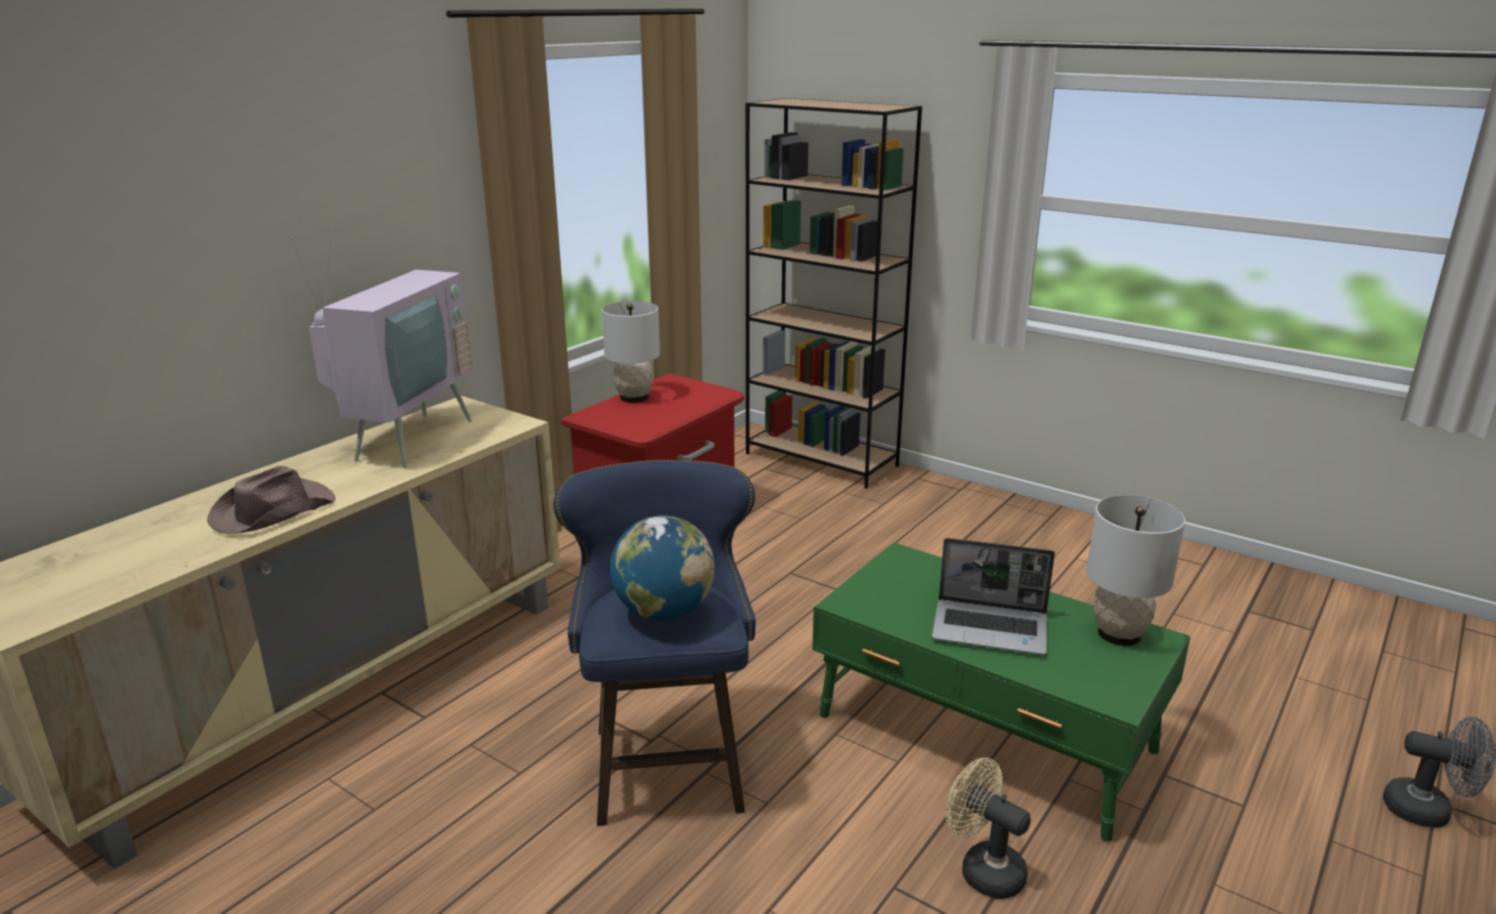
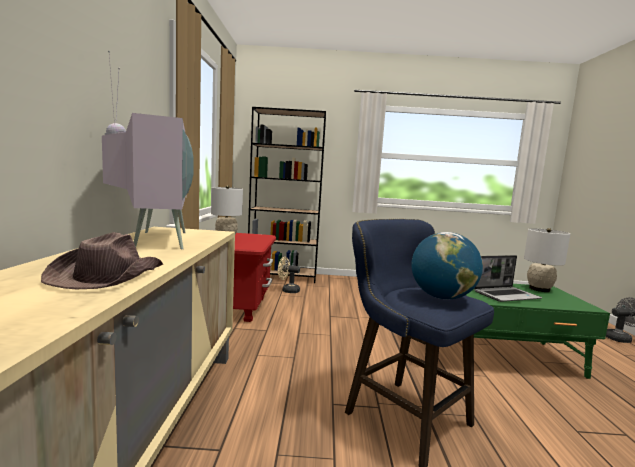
camera: 35 degrees left, 15 degrees down
(983, 869) = (583, 407): beige fan -> beige fan (287, 290)

